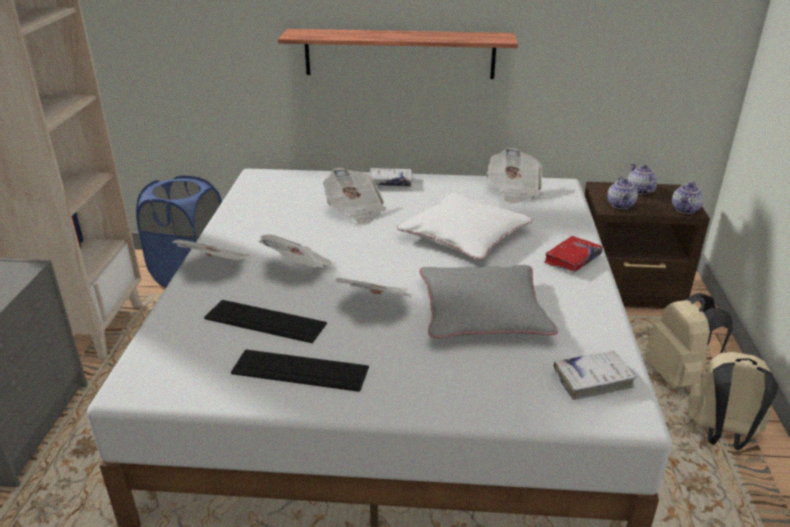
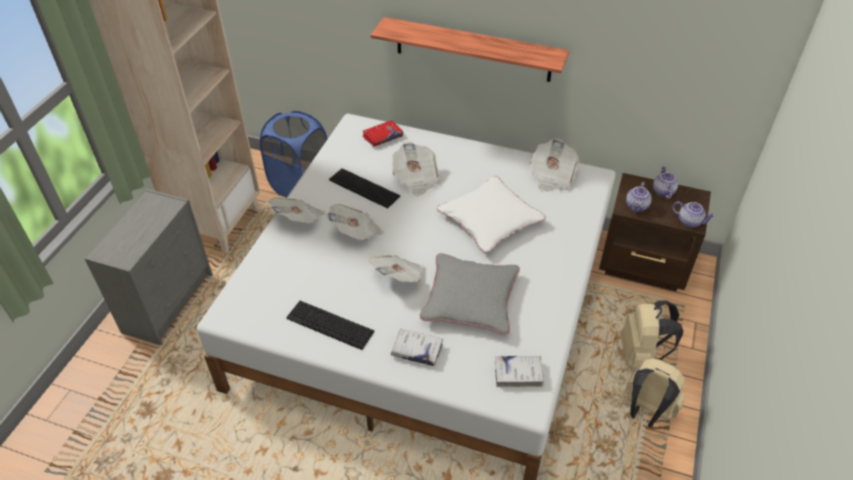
camera: 15 degrees right, 15 degrees up
(265, 321) = (319, 278): keyboard -> keyboard (364, 188)
(390, 182) = (455, 149): white book -> white book (417, 350)
(572, 260) = (561, 261): red book -> red book (382, 137)
(686, 209) = (690, 221): teapot -> teapot turned 105 degrees counterclockwise

